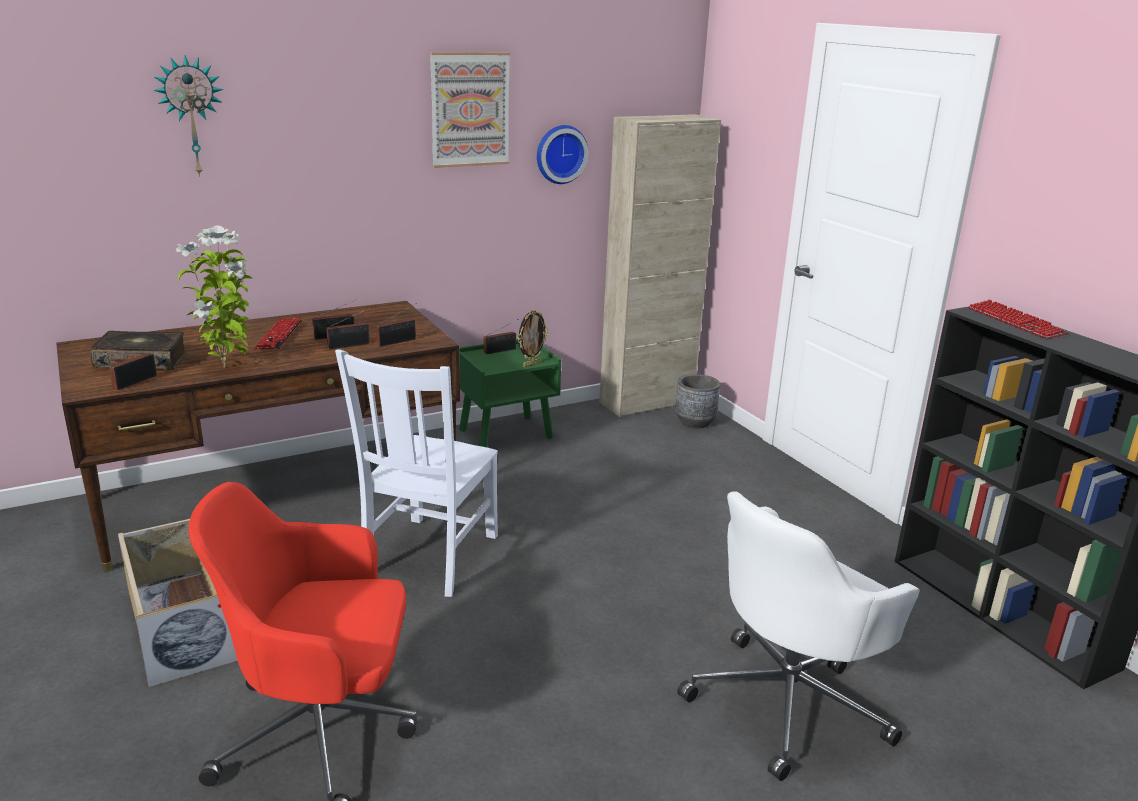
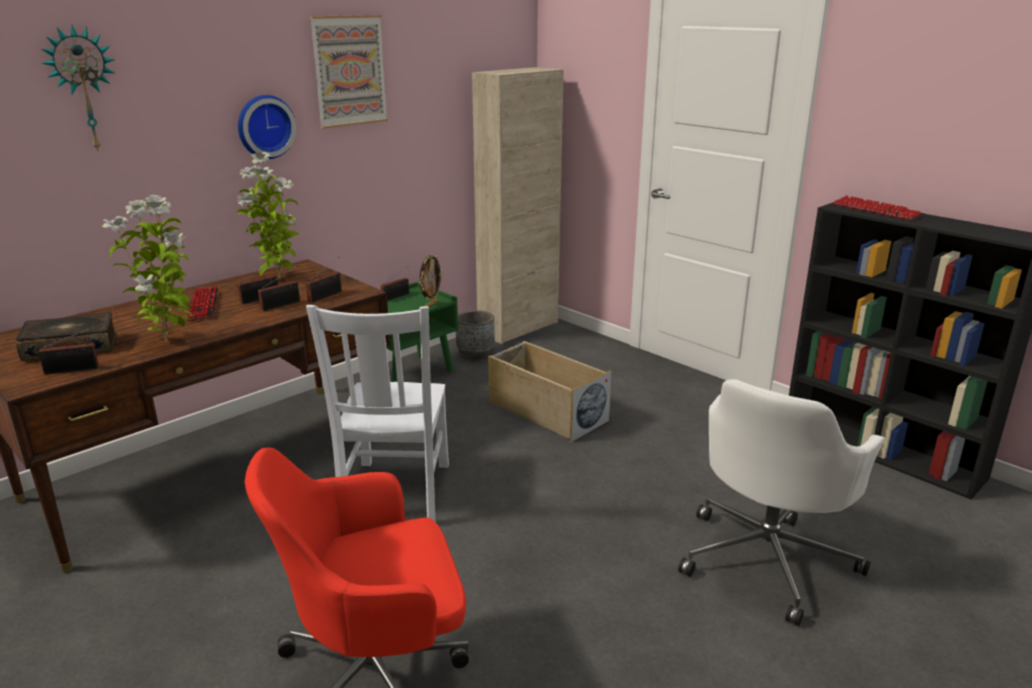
camera: 15 degrees left, 0 degrees up
(132, 382) = (75, 370): radio -> radio turned 120 degrees counterclockwise
(179, 625) = (175, 610): beige storage box -> beige storage box (546, 411)
(364, 318) = (278, 279): none -> potted plant
(560, 154) = (429, 109): wall clock -> wall clock (264, 126)
(695, 422) = (567, 339): grey planter -> grey planter (475, 354)

